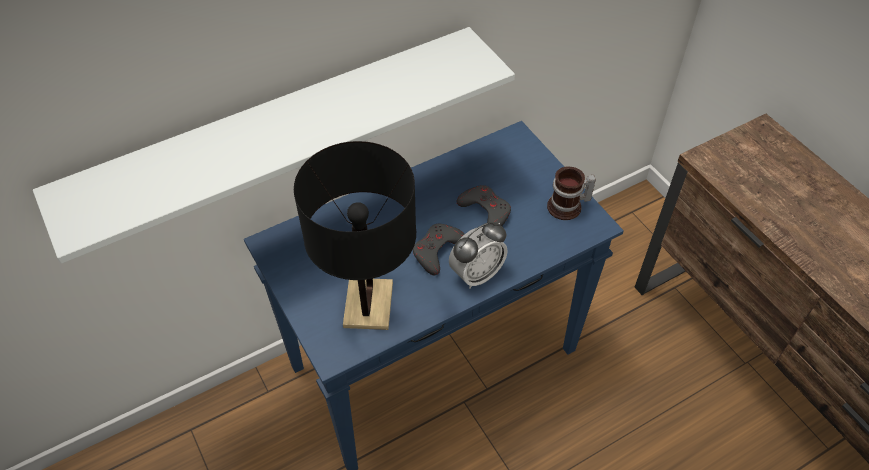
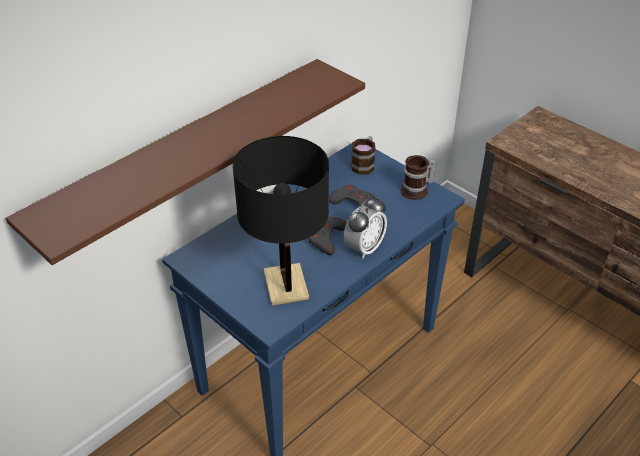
camera: 15 degrees left, 10 degrees down
(277, 132) = (185, 157): white shelf -> brown shelf
(516, 157) = (364, 164): none -> mug

